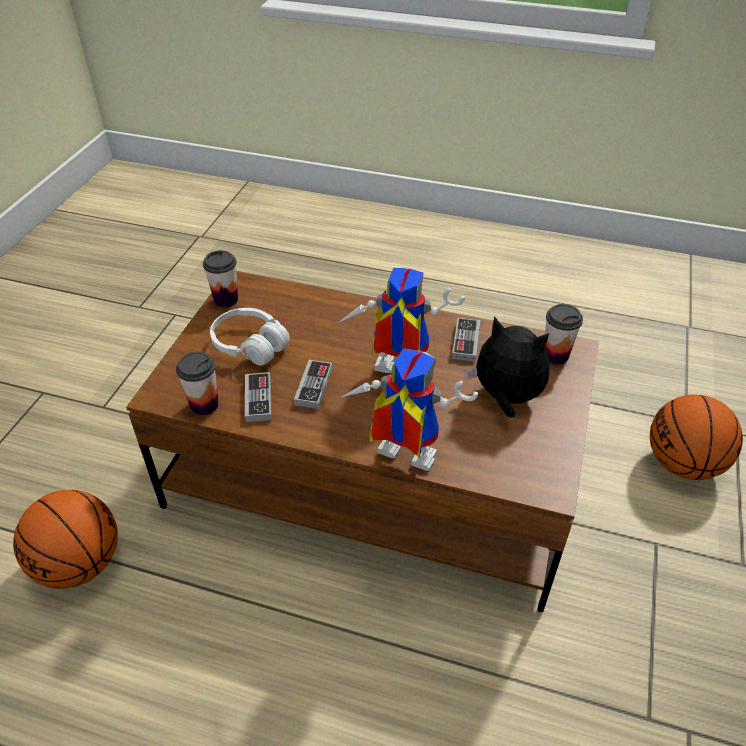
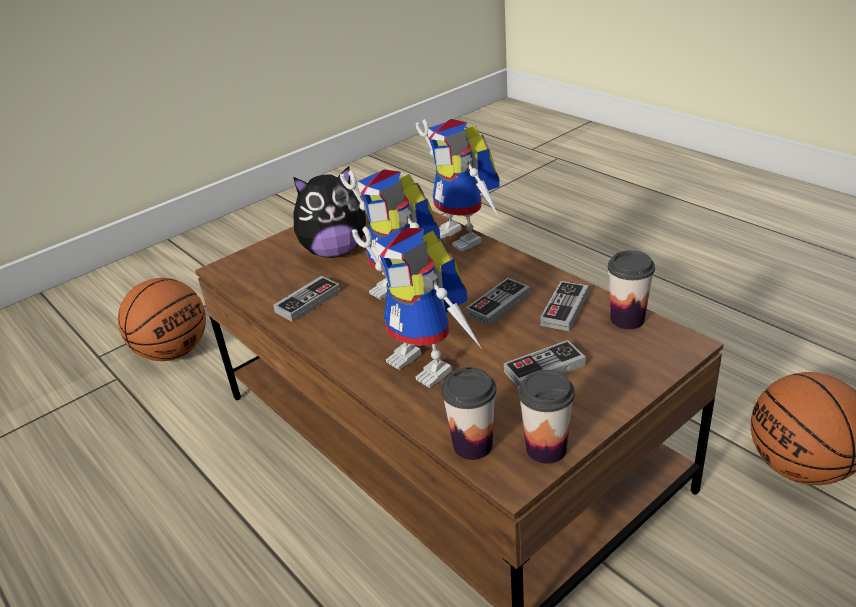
camera: 145 degrees left, 10 degrees down
(250, 345) = (544, 368): white headphones -> game controller
(329, 325) = (430, 363): none -> toy robot
(505, 398) = (335, 251): plush toy -> plush toy turned 75 degrees counterclockwise
(555, 355) = (249, 268): cup -> cup (472, 445)

